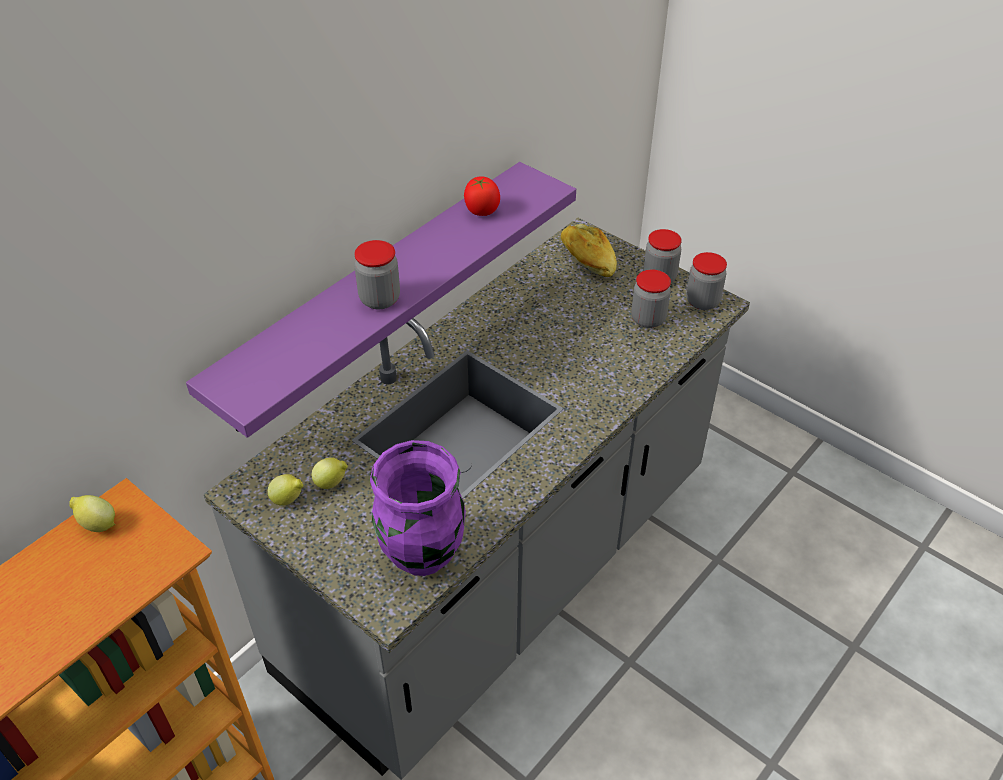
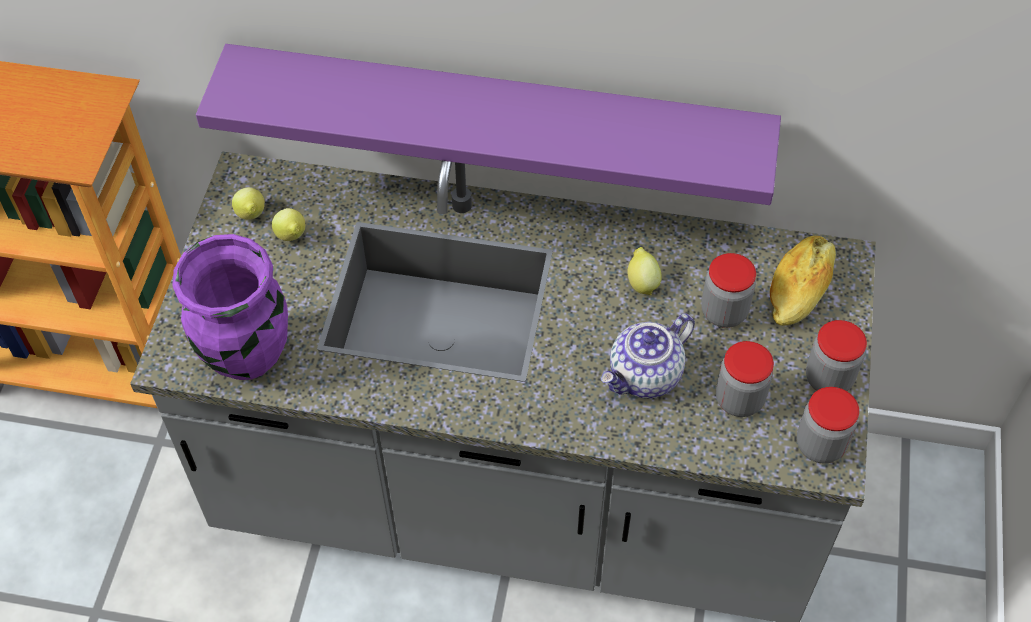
camera: 60 degrees right, 10 degrees up
(97, 524) = (78, 93): lemon -> lemon (642, 282)
(380, 299) = (435, 117): jar -> jar (724, 312)
(481, 211) = (652, 127): tomato -> none
(601, 351) = (645, 376): none -> teapot

